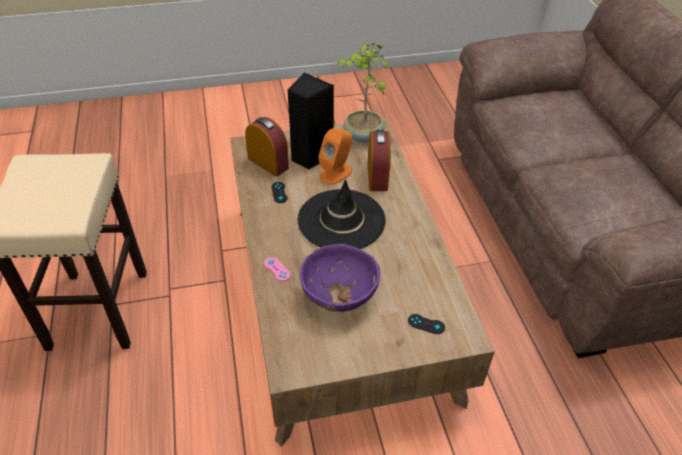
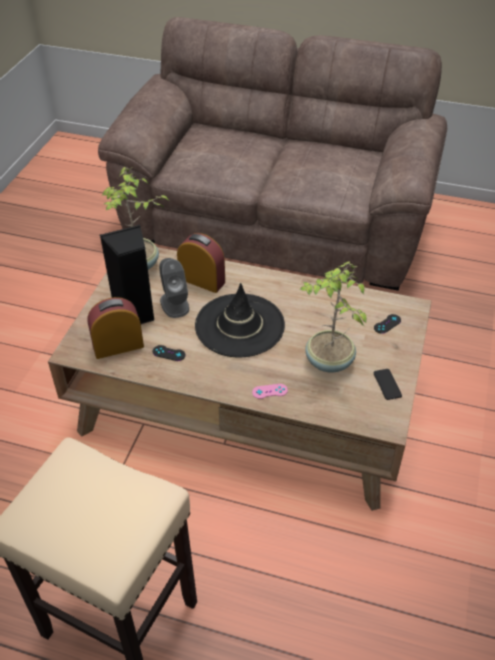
camera: 60 degrees left, 0 degrees up
(336, 173) = (174, 304): orange speaker -> grey speaker
(339, 296) = (328, 362): purple bowl -> potted plant
(341, 352) = (387, 384): none -> phone

